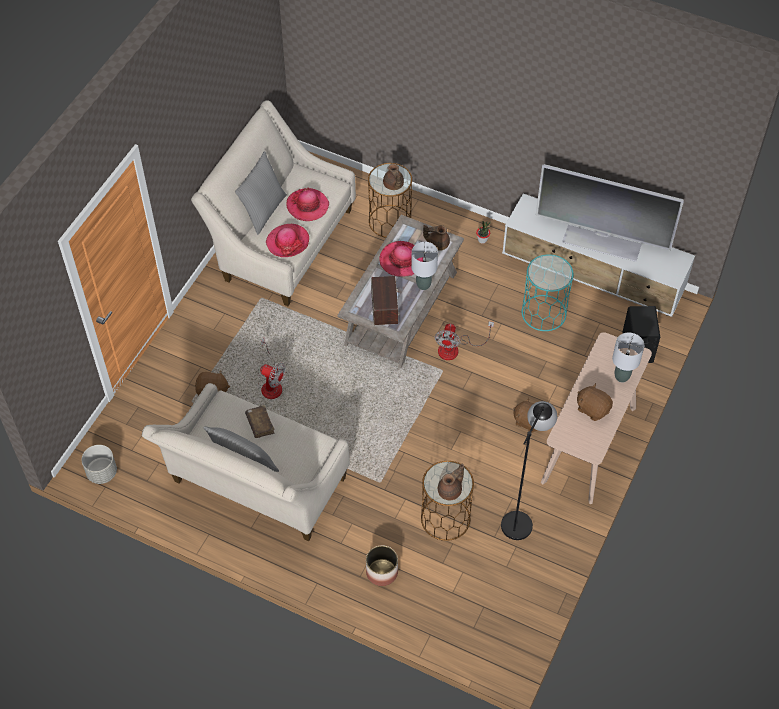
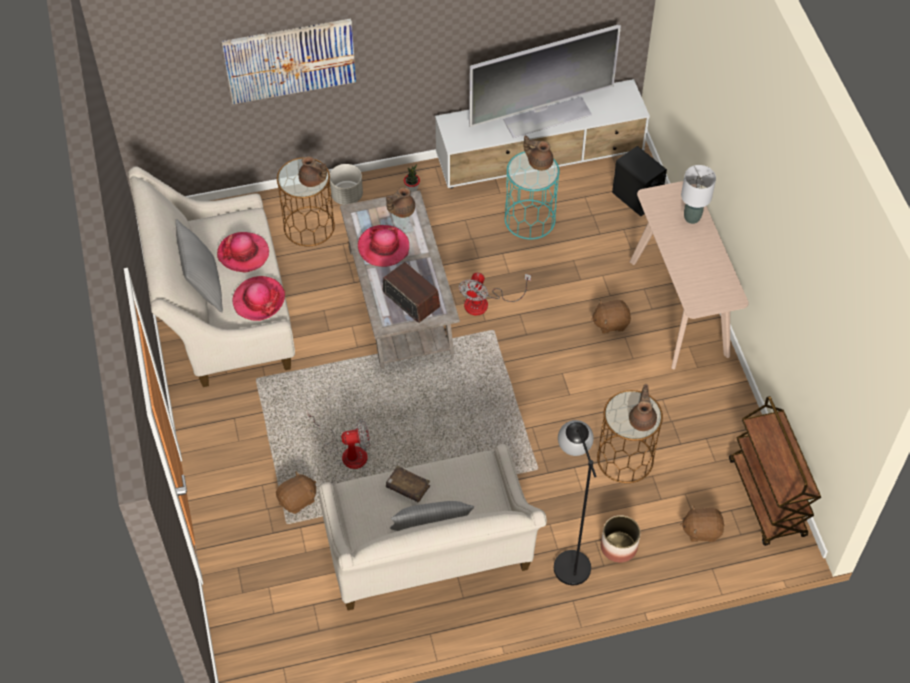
camera: 40 degrees left, 0 degrees up
(101, 472) = (265, 656): grey planter -> grey planter (346, 196)
(418, 86) = (290, 60): none -> picture
(423, 285) = (427, 256): grey table lamp -> none
(455, 349) = (485, 303): fan -> fan turned 45 degrees clockwise
(517, 618) = (767, 498): none -> brown cart
(520, 516) = (684, 410): black floor lamp -> black floor lamp (568, 556)
(559, 269) = (539, 162): none -> brown teapot
(593, 408) = (696, 261): brown plush toy -> brown plush toy (701, 530)

